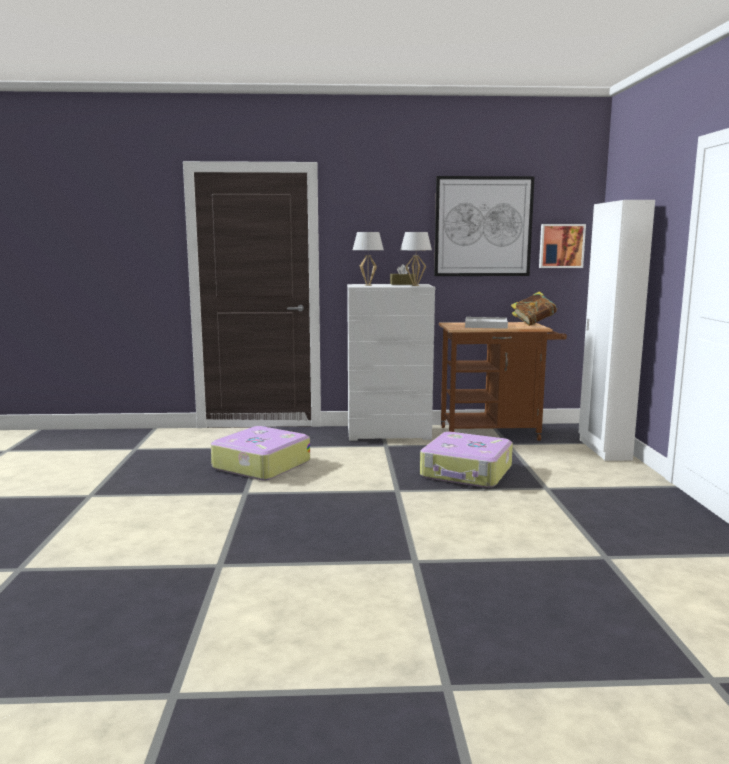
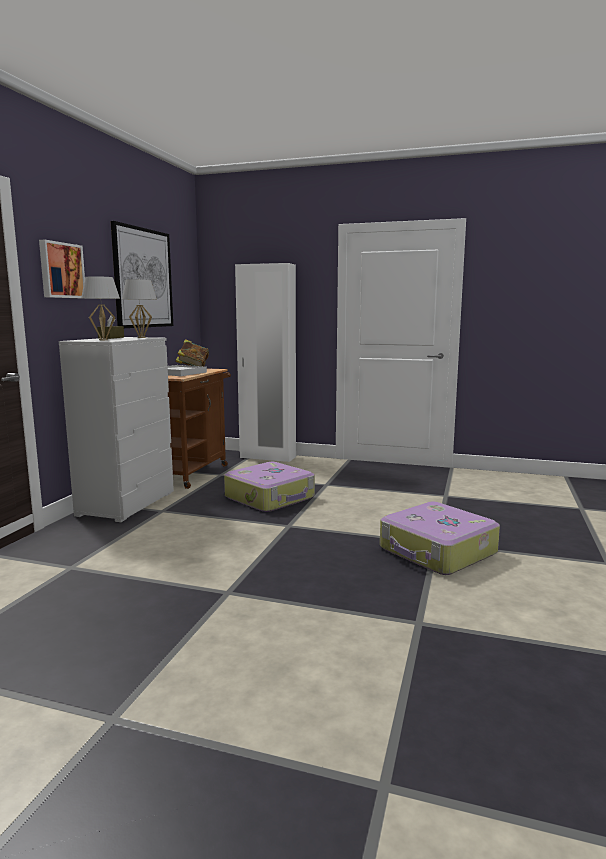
camera: 70 degrees left, 0 degrees up
(260, 465) = (140, 574): suitcase -> suitcase (437, 551)
(561, 246) = (183, 299): picture -> picture (61, 270)

